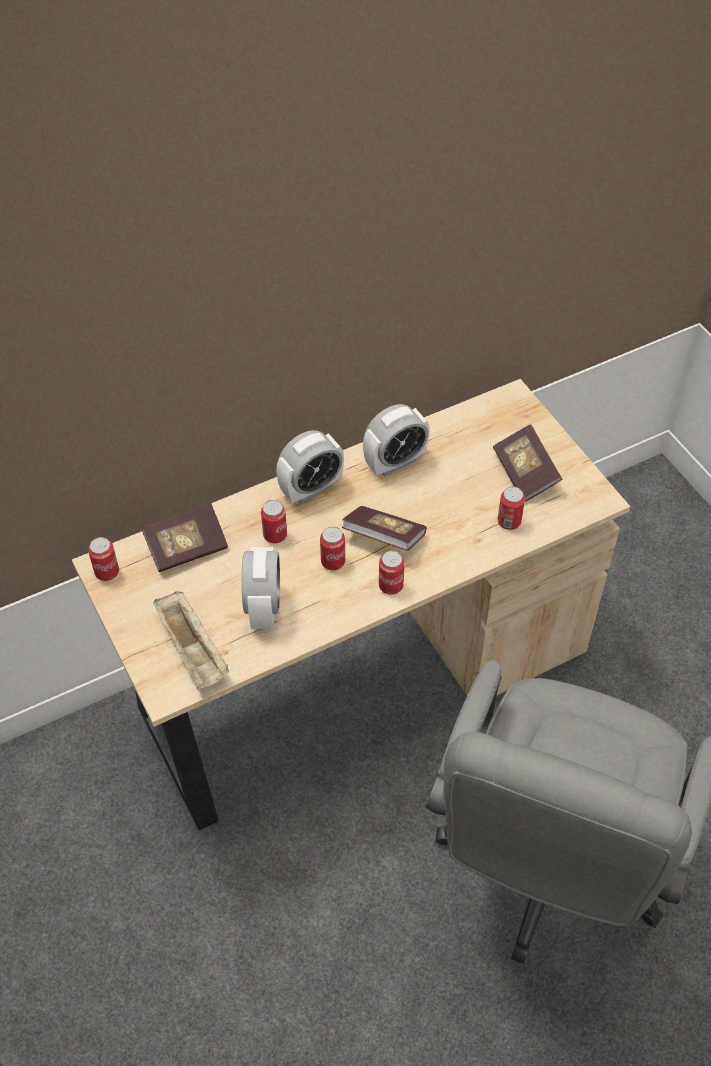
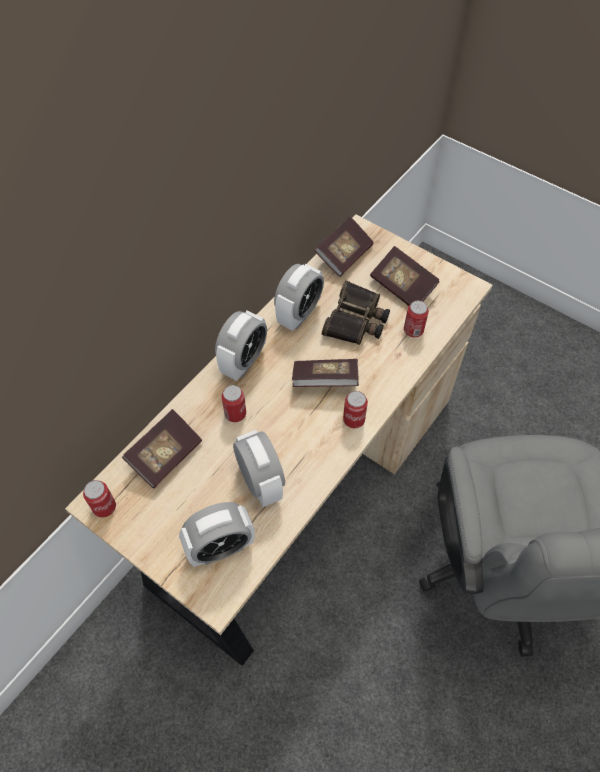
camera: 25 degrees left, 5 degrees up
(193, 650) = (221, 548): beige tray -> alarm clock
(333, 562) = (296, 418): can -> none
(453, 489) = (356, 320): none -> binoculars
(480, 418) = (344, 255): none -> book

